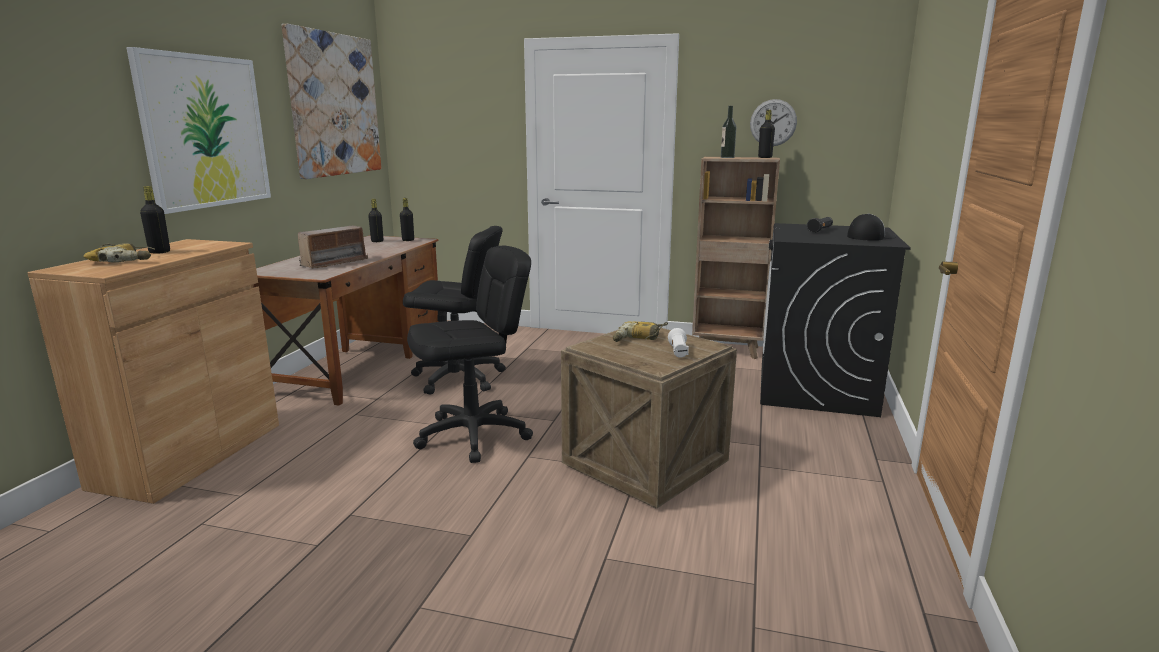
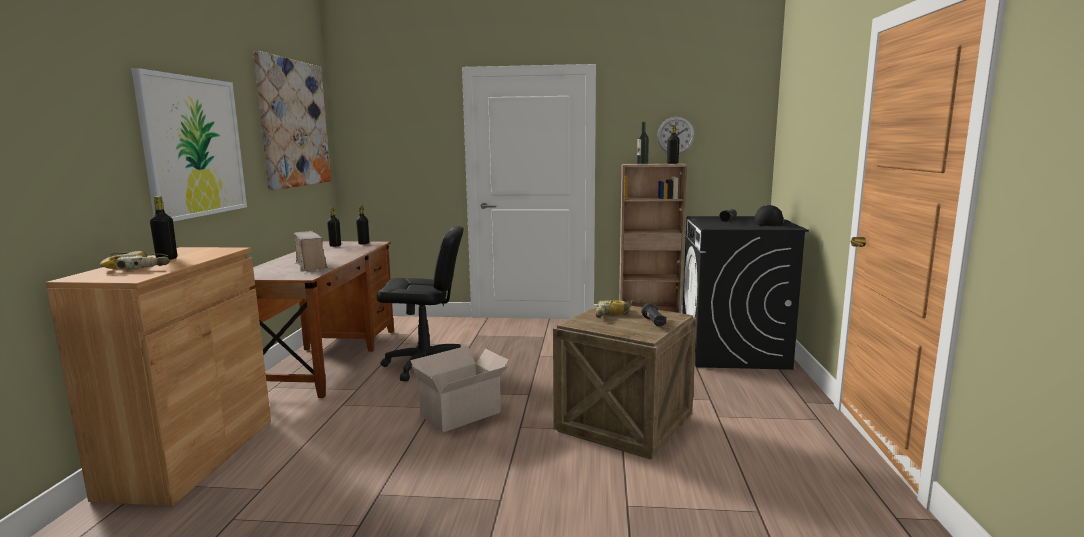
camera: 10 degrees left, 5 degrees down
(334, 263) = (310, 265): radio -> radio turned 60 degrees counterclockwise
(473, 435) = (463, 413): black office chair -> cardboard box
(678, 352) = (654, 323): white flashlight -> black flashlight

